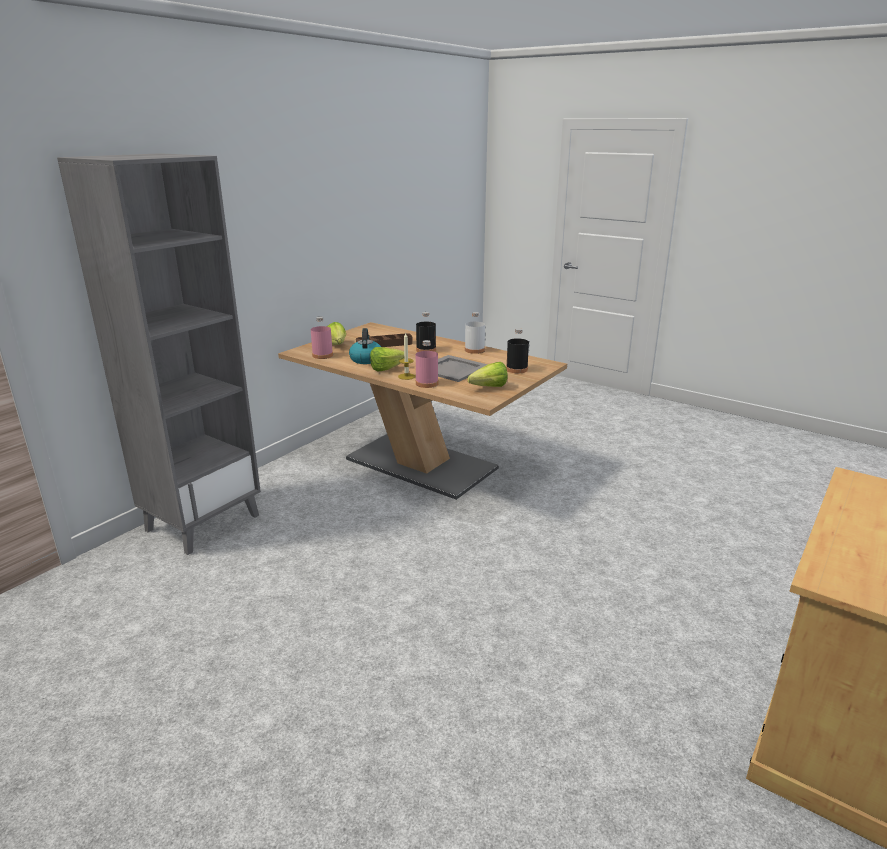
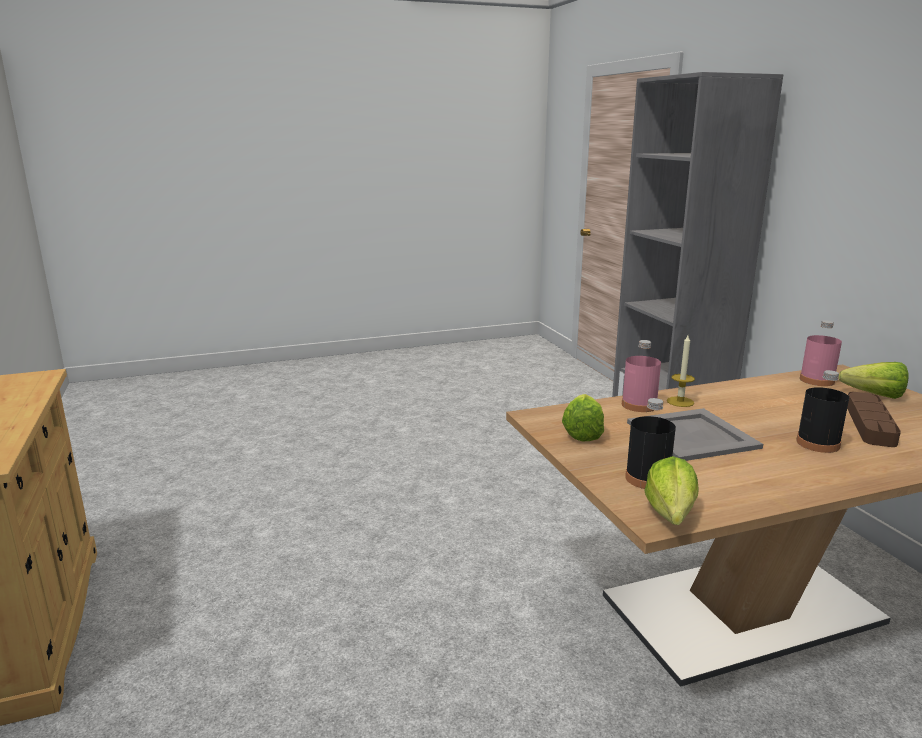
camera: 125 degrees right, 5 degrees down
(366, 359) = (781, 397): kettle -> none
(390, 369) = (723, 400): lettuce -> lettuce (669, 519)
(474, 350) = (798, 481): white bottle -> none

